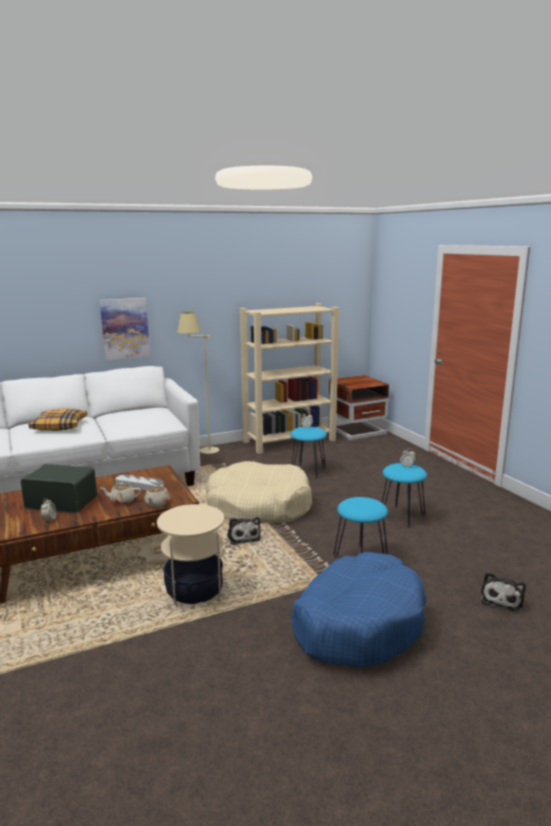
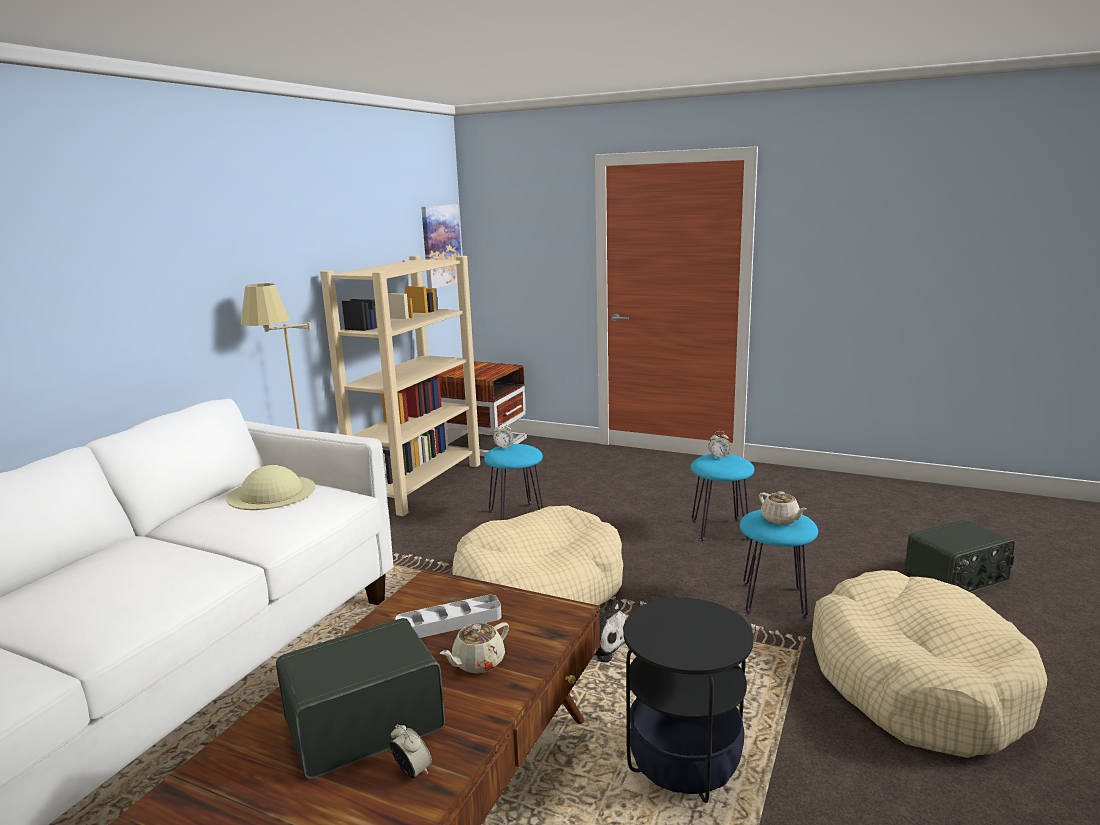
camera: 40 degrees left, 0 degrees up
(59, 426) = (116, 573): pillow -> none
(125, 328) = (137, 332): picture -> picture (441, 245)
(148, 414) = (272, 492): none -> beige hat
(157, 504) = (545, 638): beige teapot -> beige teapot (780, 520)
(194, 592) = (684, 764): beige side table -> black side table
(358, 623) = (916, 682): blue dog bed -> beige dog bed
(502, 599) = (957, 578): plush toy -> radio

